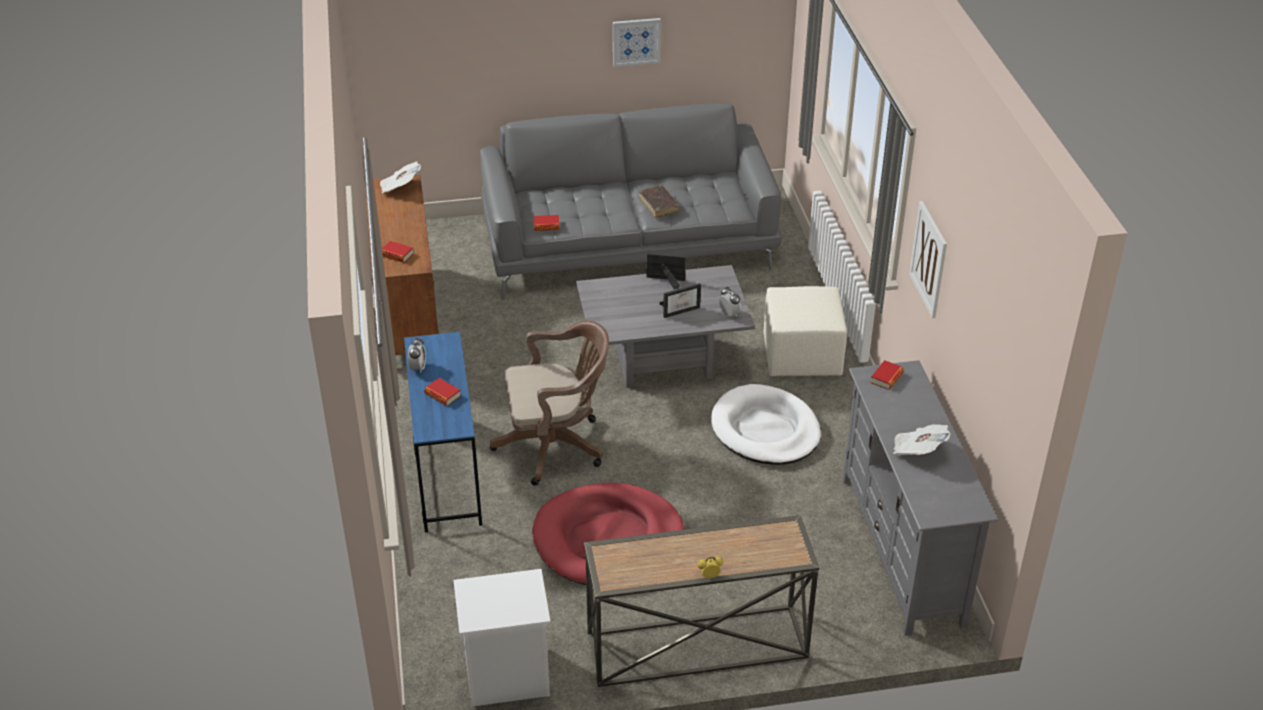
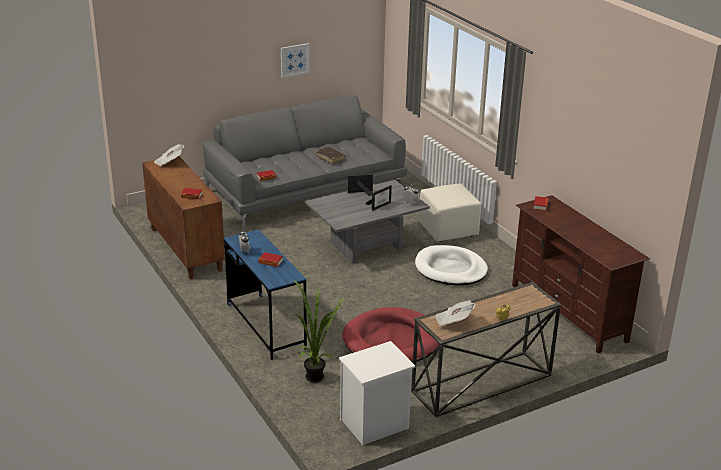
camera: 20 degrees left, 10 degrees down
(468, 571) = (313, 375): none -> potted plant
(556, 445) = (327, 299): brown office chair -> none
(903, 550) = (569, 312): grey tv stand -> brown tv stand
(917, 450) = (583, 235): newspaper -> newspaper (453, 321)
(929, 259) = (550, 129): picture -> none

